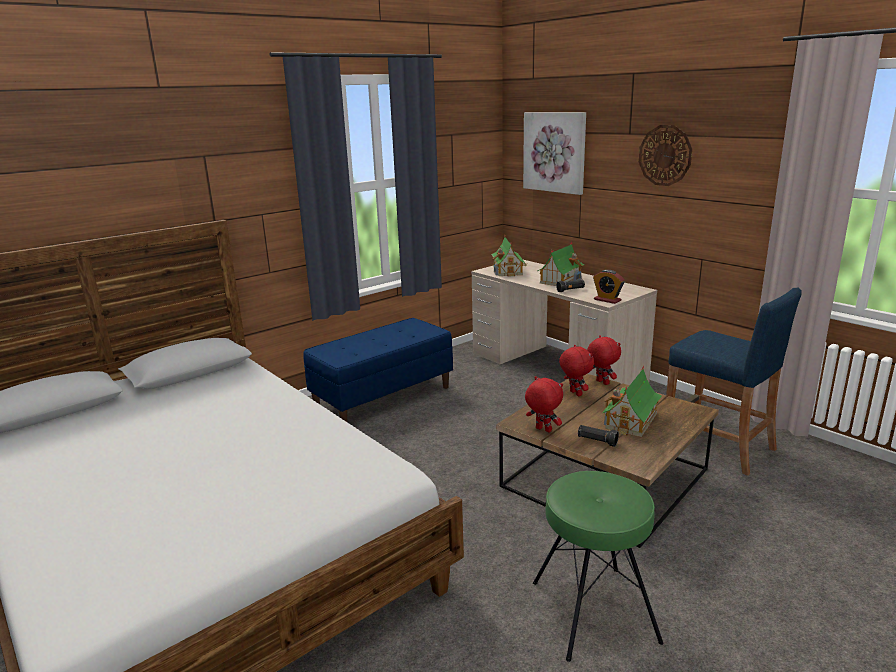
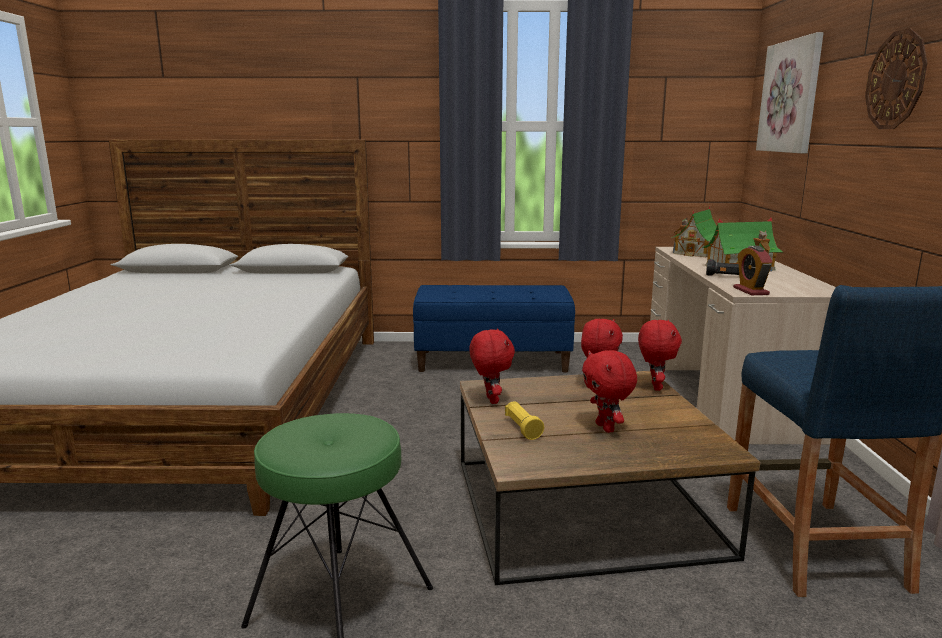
camera: 40 degrees right, 5 degrees down
(597, 441) = (522, 428): black flashlight -> yellow flashlight
(631, 421) = (606, 428): toy house -> red plush toy

